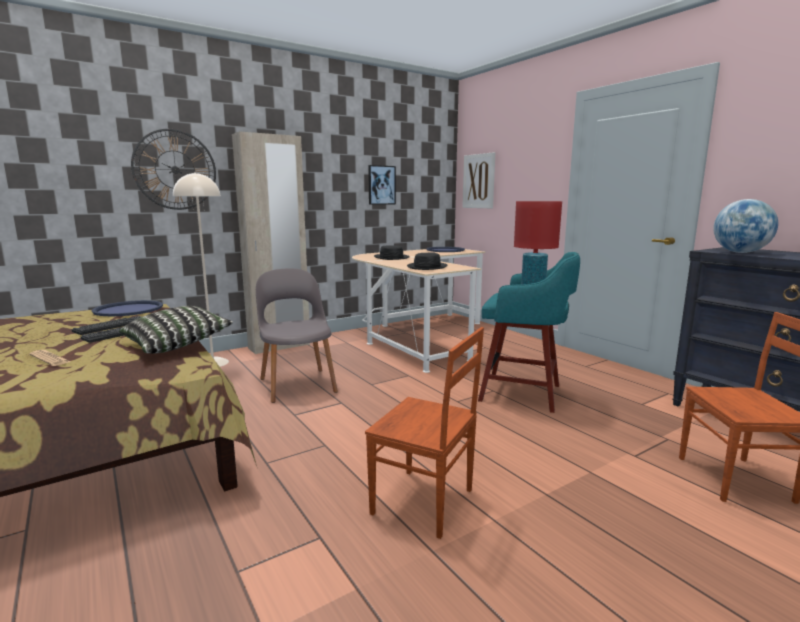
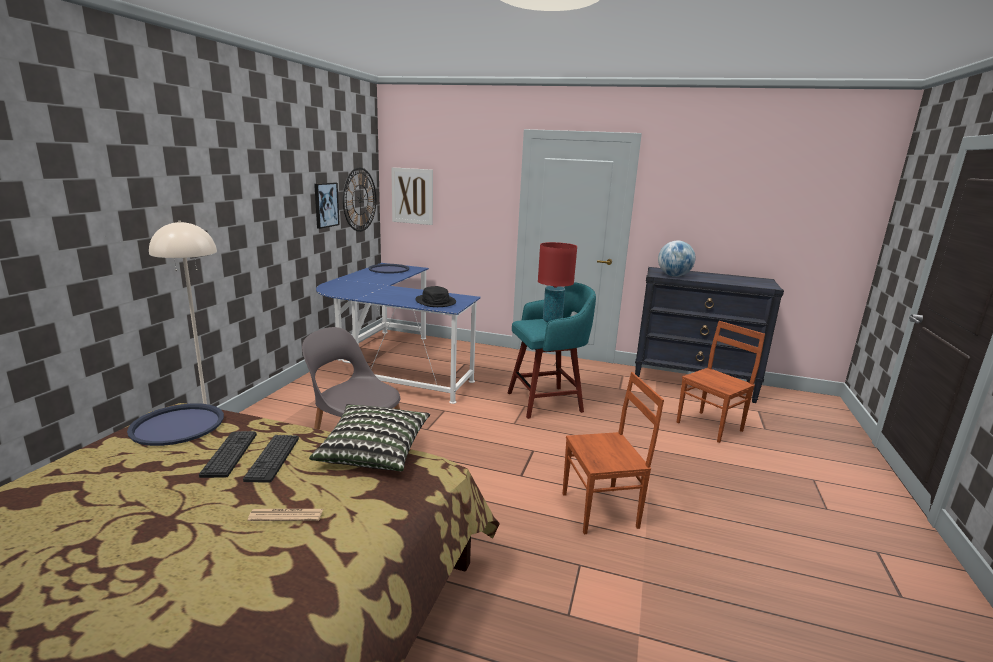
camera: 40 degrees left, 5 degrees up
(175, 170) = (123, 213): wall clock -> wall clock (360, 199)
(279, 346) = (261, 413): beige wardrobe -> none
(391, 257) = (367, 289): black hat -> none
(418, 336) = (391, 365): beige desk -> blue desk

